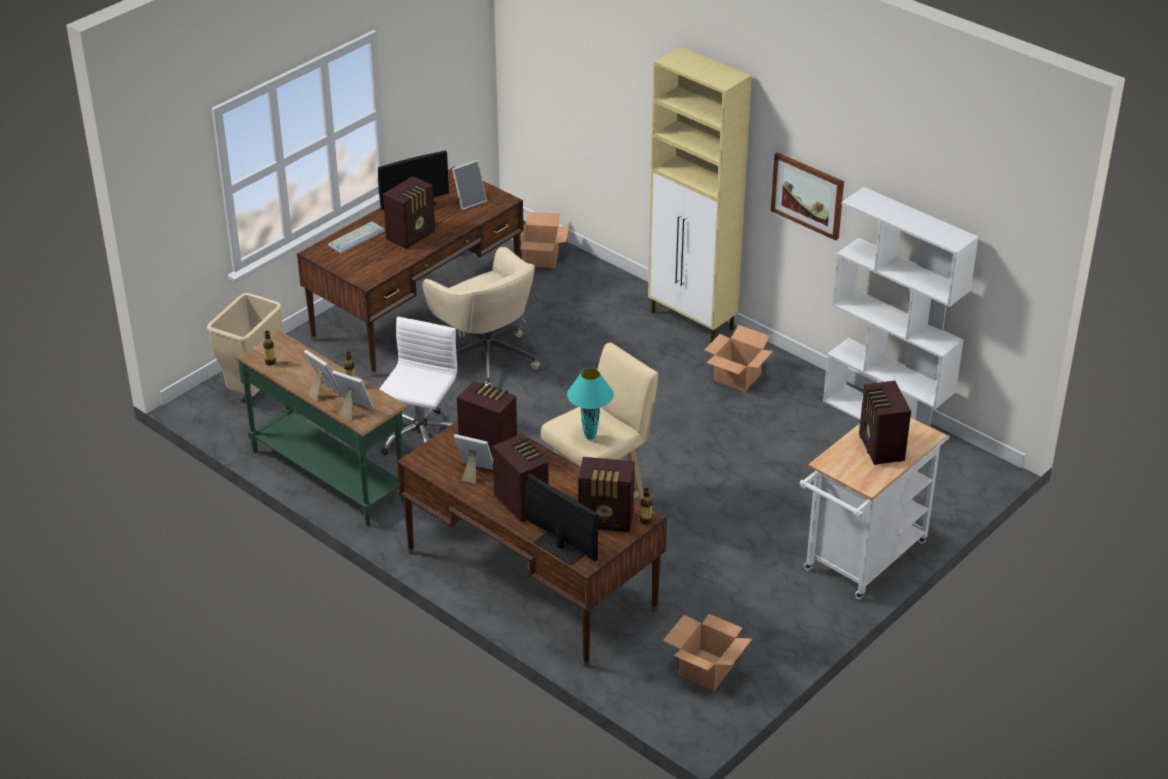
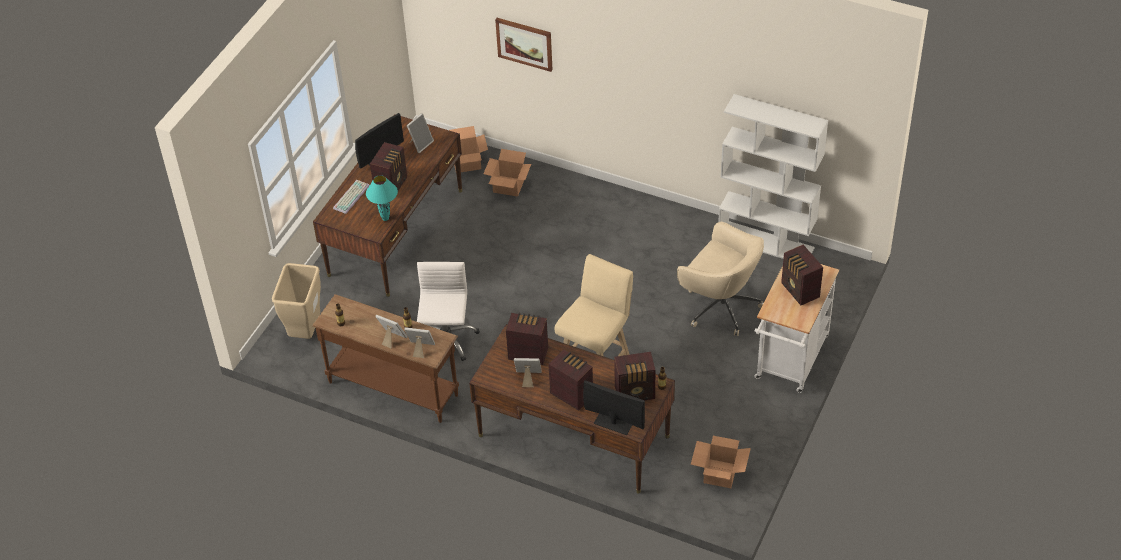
camera: 15 degrees left, 10 degrees up
(329, 475) = (394, 387): green console table -> brown console table
(487, 357) = (464, 259): beige office chair -> beige office chair (720, 306)
(590, 437) = (594, 327): turquoise table lamp -> turquoise table lamp (386, 218)
(693, 321) = (600, 192): beige cabinet -> none
(738, 377) = (650, 233): cardboard box -> cardboard box (509, 186)
(808, 195) = (686, 100): picture -> picture (524, 43)

